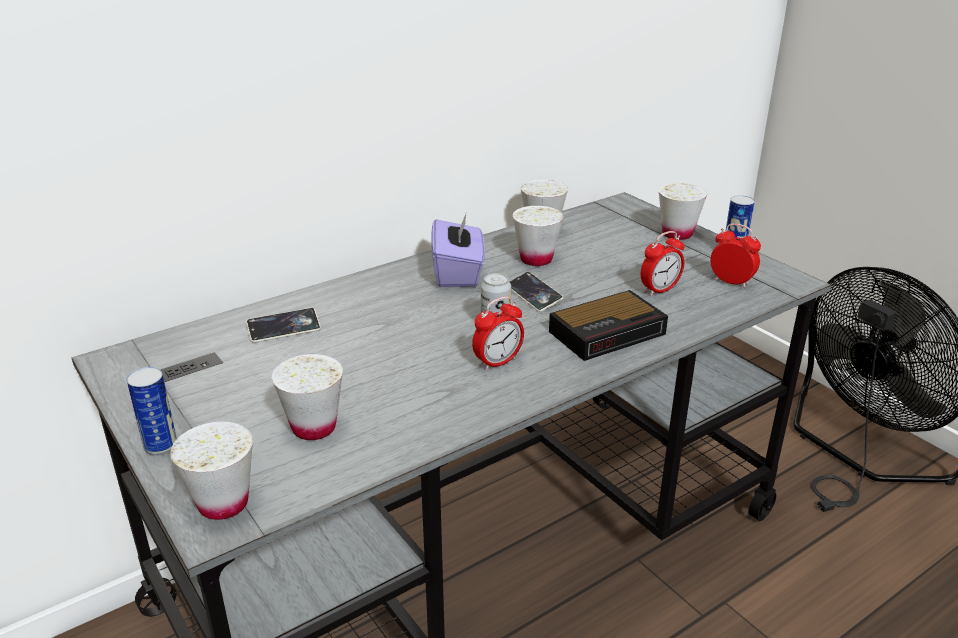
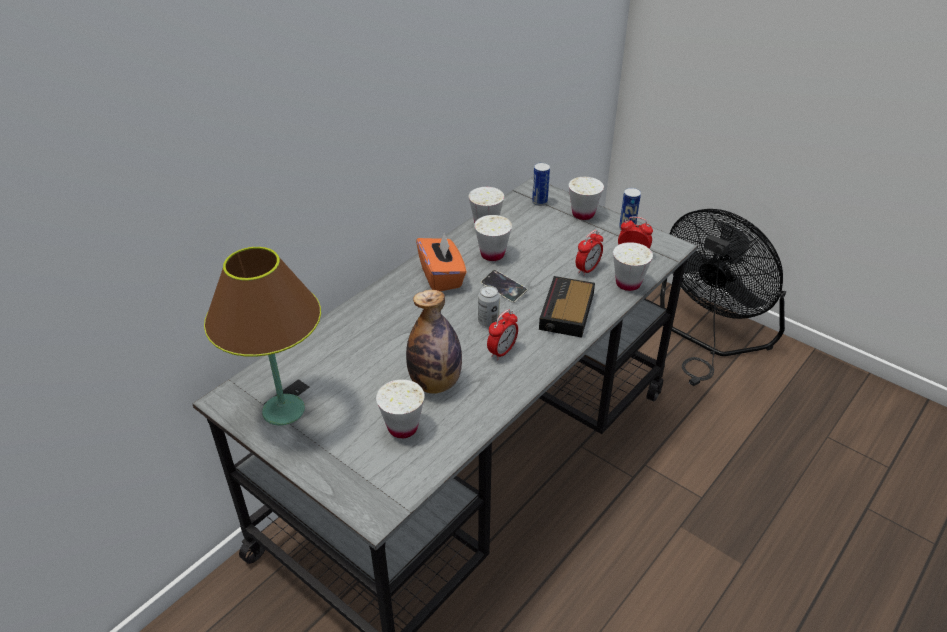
camera: 15 degrees left, 10 degrees up
(161, 446) = (305, 463): can -> can (539, 202)
(174, 382) = (284, 410): none -> brown table lamp
(223, 503) = (373, 496): white cup -> white cup (628, 283)
(284, 329) = (339, 350): phone -> none
(387, 384) = (435, 383): none -> bottle
(458, 273) = (441, 277): purple tissue box -> orange tissue box
(609, 332) = (566, 312): alarm clock -> alarm clock turned 150 degrees clockwise

